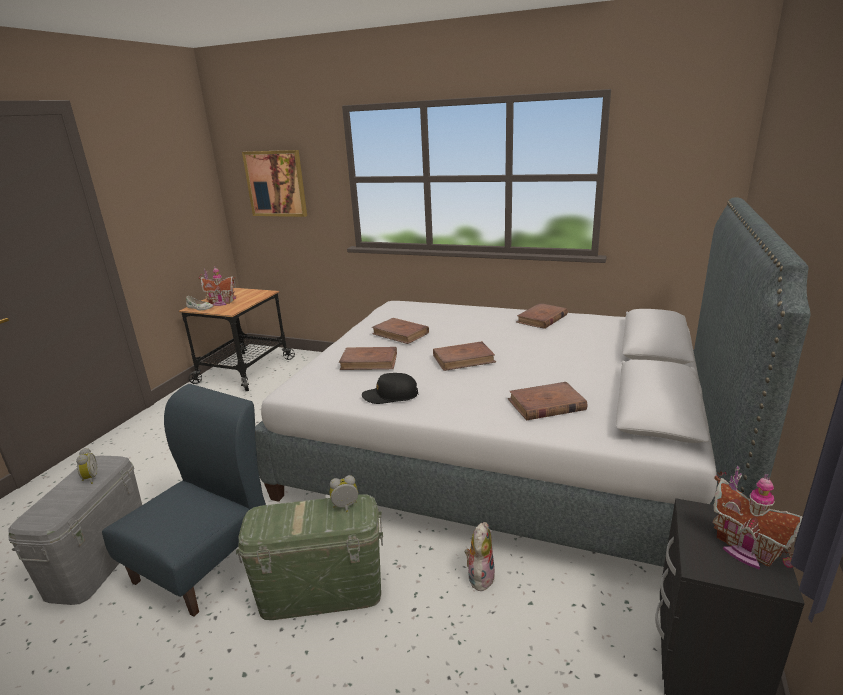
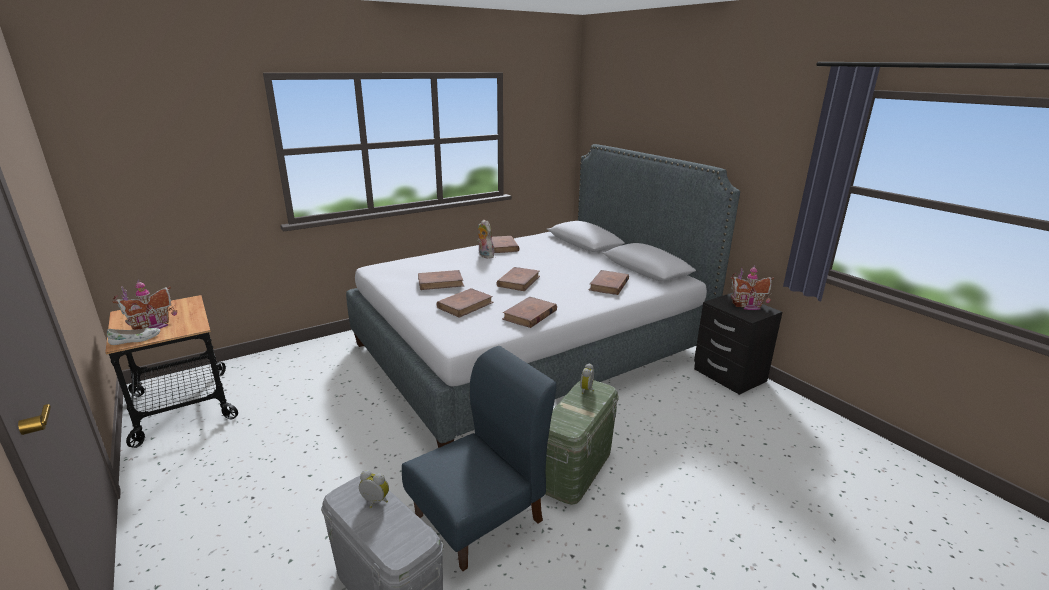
camera: 55 degrees left, 0 degrees up
(205, 563) = (480, 518): blue chair -> blue chair turned 75 degrees clockwise
(276, 183) = (165, 165): picture -> none
(390, 396) = (529, 315): black cap -> brown book
(479, 576) = (625, 406): plush toy -> plush toy (484, 255)

